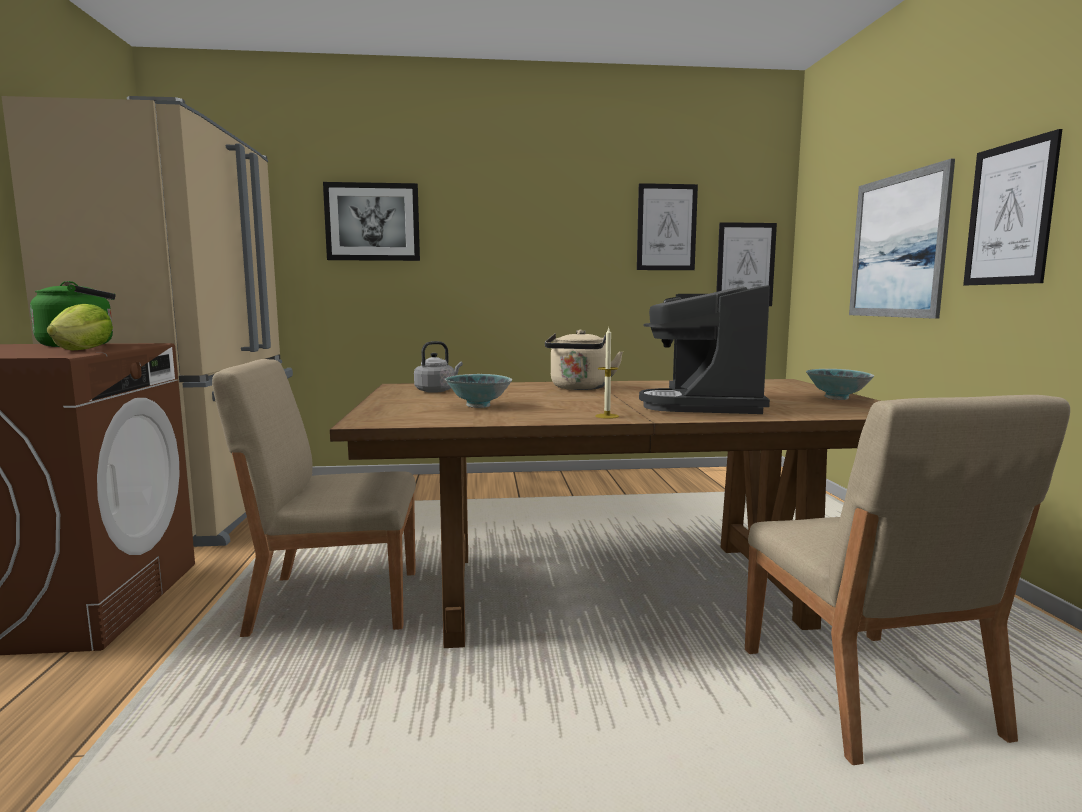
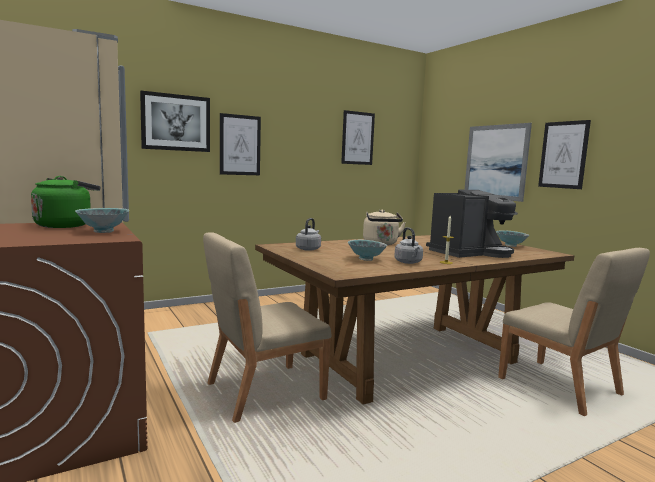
camera: 25 degrees left, 0 degrees up
(84, 350) = (103, 231): lettuce -> bowl
(536, 413) = (408, 262): none -> grey kettle
(707, 405) = (470, 252): coffee machine -> coffee machine turned 105 degrees counterclockwise
(745, 265) = (397, 162): picture -> picture (240, 145)

